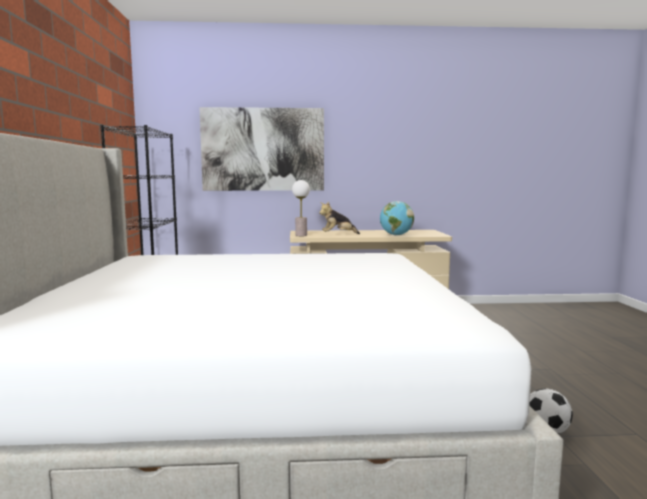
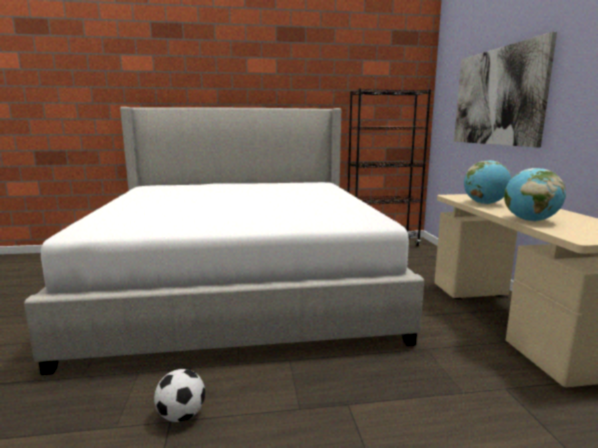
camera: 85 degrees right, 5 degrees up
(301, 235) = (460, 196): table lamp -> none
(338, 235) = (484, 204): plush toy -> globe

